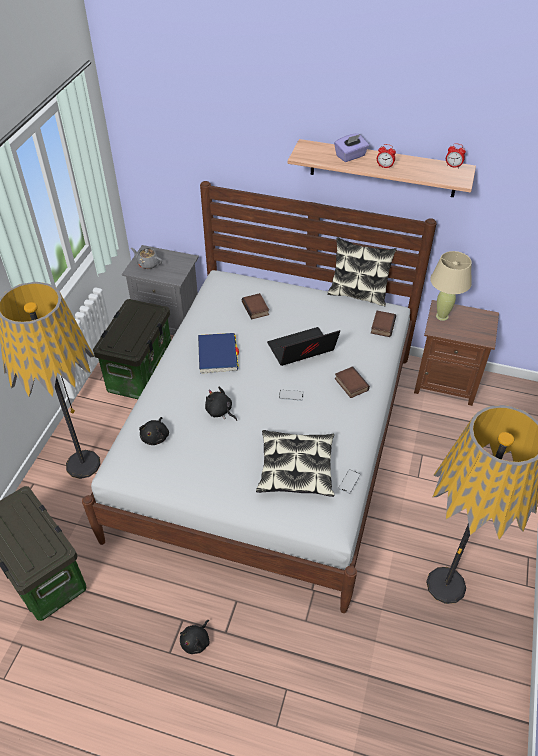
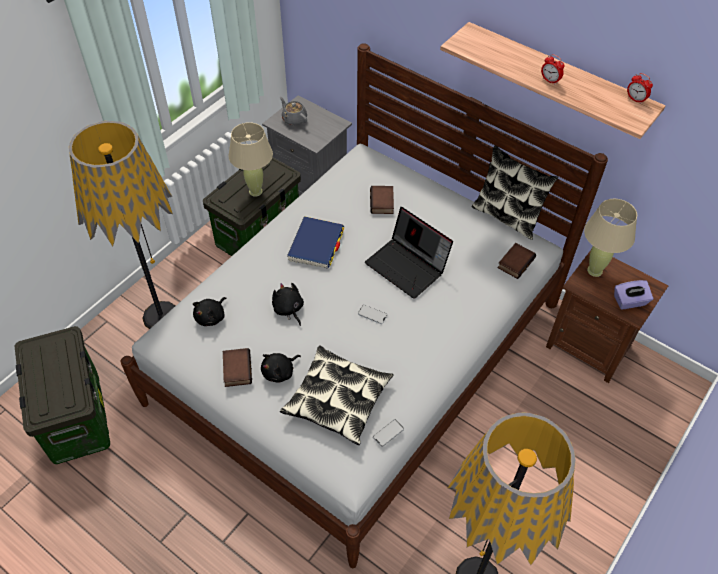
camera: 20 degrees right, 5 degrees up
(137, 331) = (255, 191): none -> beige table lamp
(196, 641) = (190, 540): black plush toy -> black plush toy (280, 372)
(301, 351) = (408, 266): laptop -> laptop turned 135 degrees counterclockwise
(350, 156) = (516, 57): purple tissue box -> purple tissue box (630, 301)
(350, 384) = (444, 322): book -> book (236, 369)

